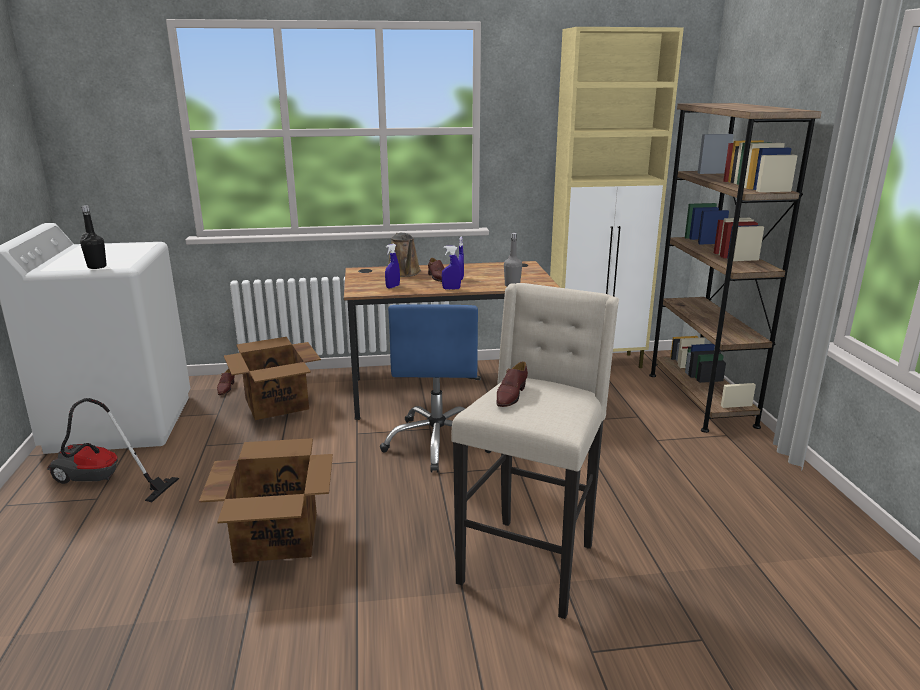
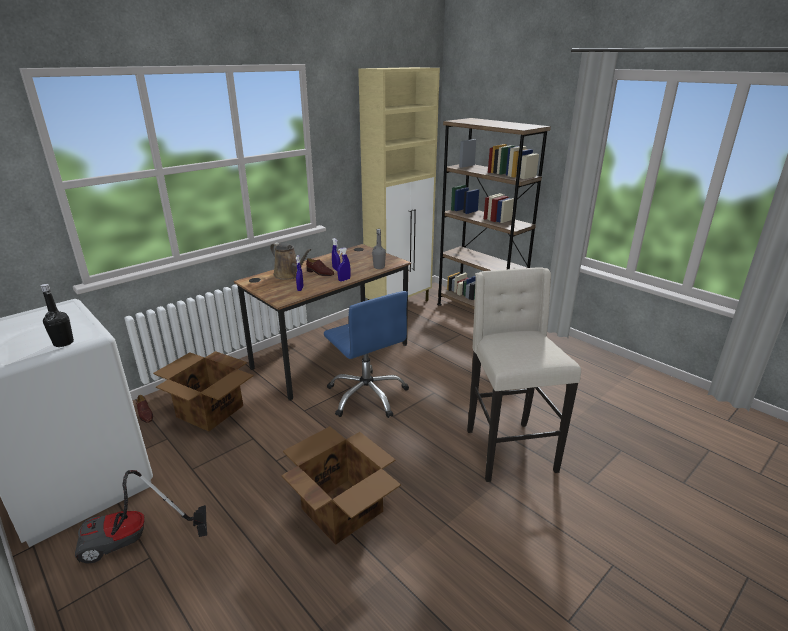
camera: 35 degrees left, 5 degrees up
(510, 395) = (508, 348): brown shoe -> none

